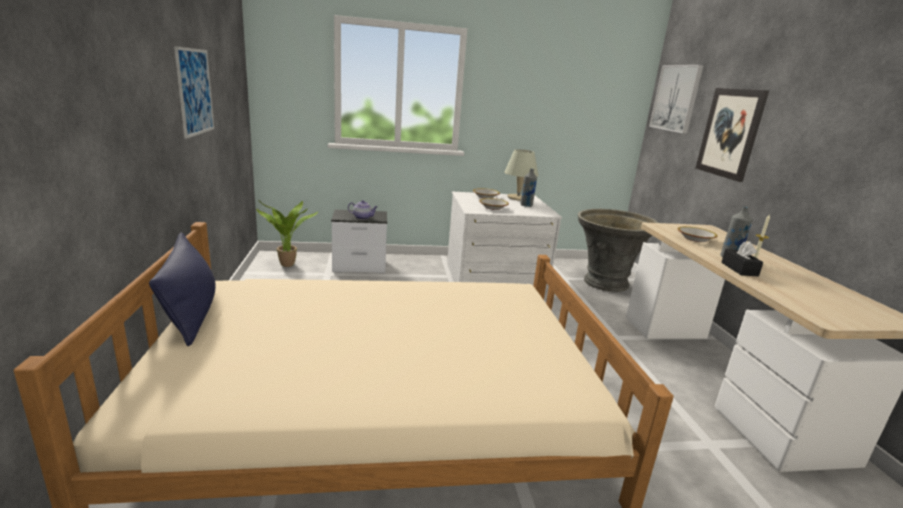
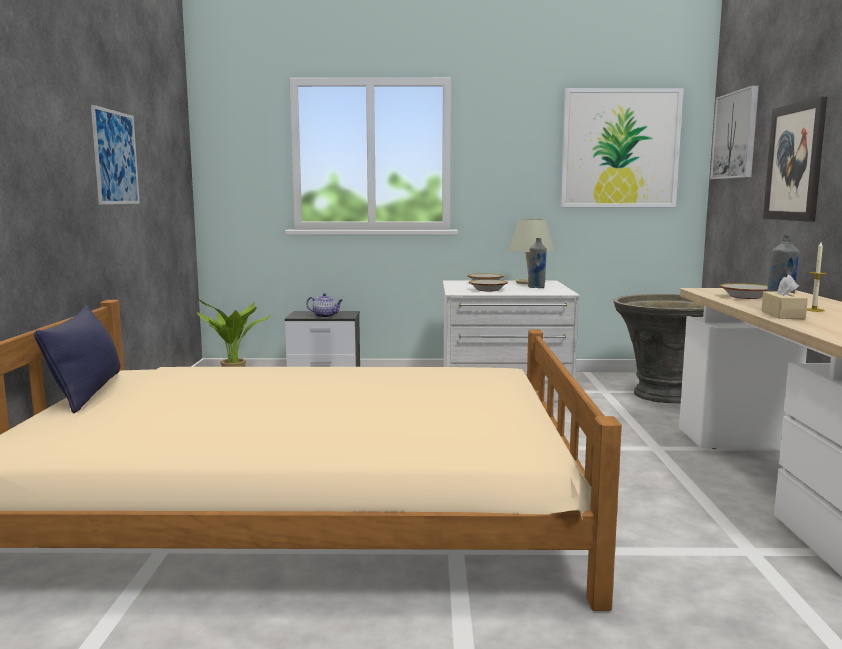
camera: 10 degrees right, 10 degrees down
(588, 97) = (620, 148): none -> picture
(739, 269) = (782, 315): black tissue box -> beige tissue box

